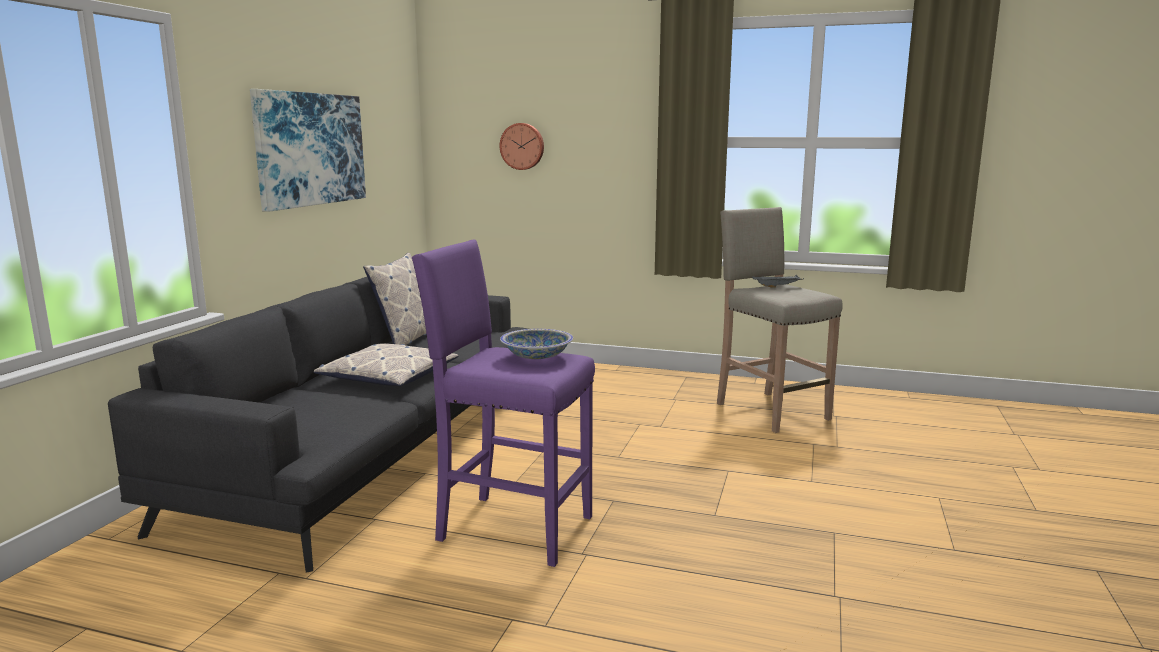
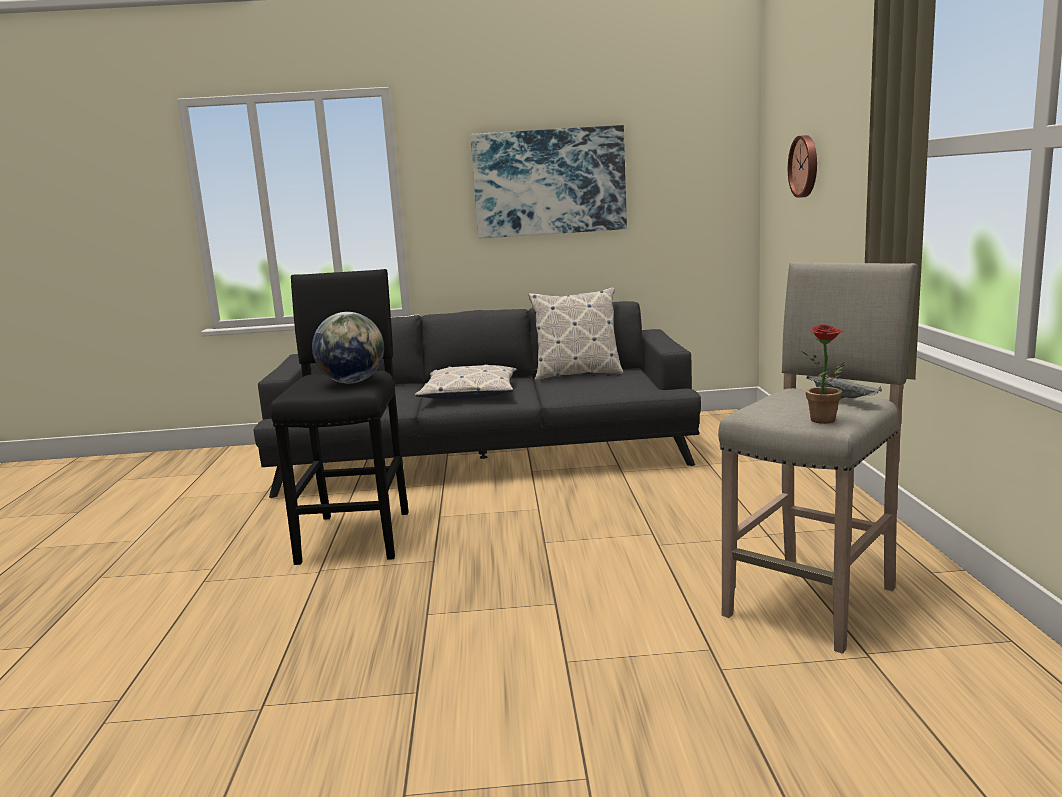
camera: 70 degrees right, 0 degrees up
(512, 527) = (357, 535): purple stool -> black stool
(537, 356) = (352, 382): bowl -> globe
(819, 294) = (827, 421): none -> potted plant

